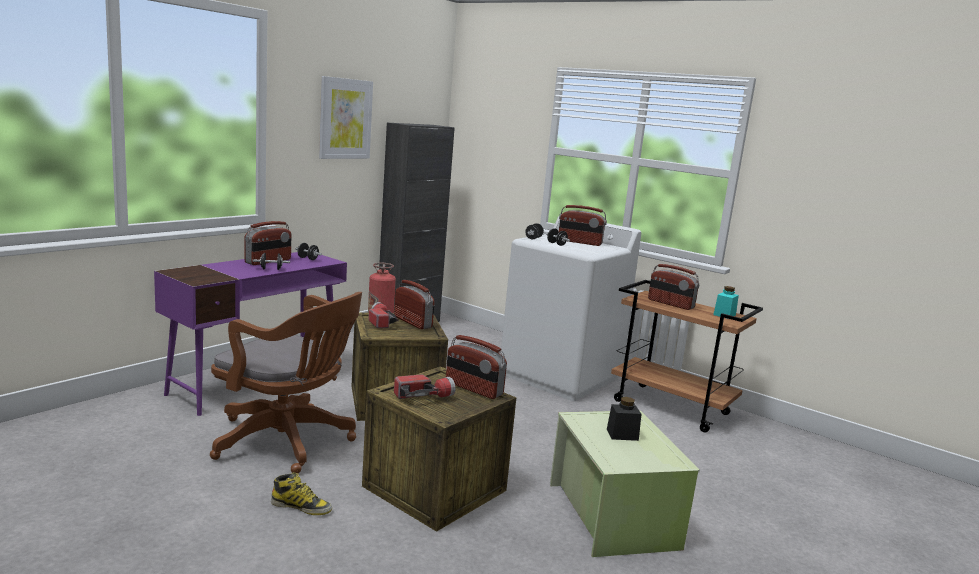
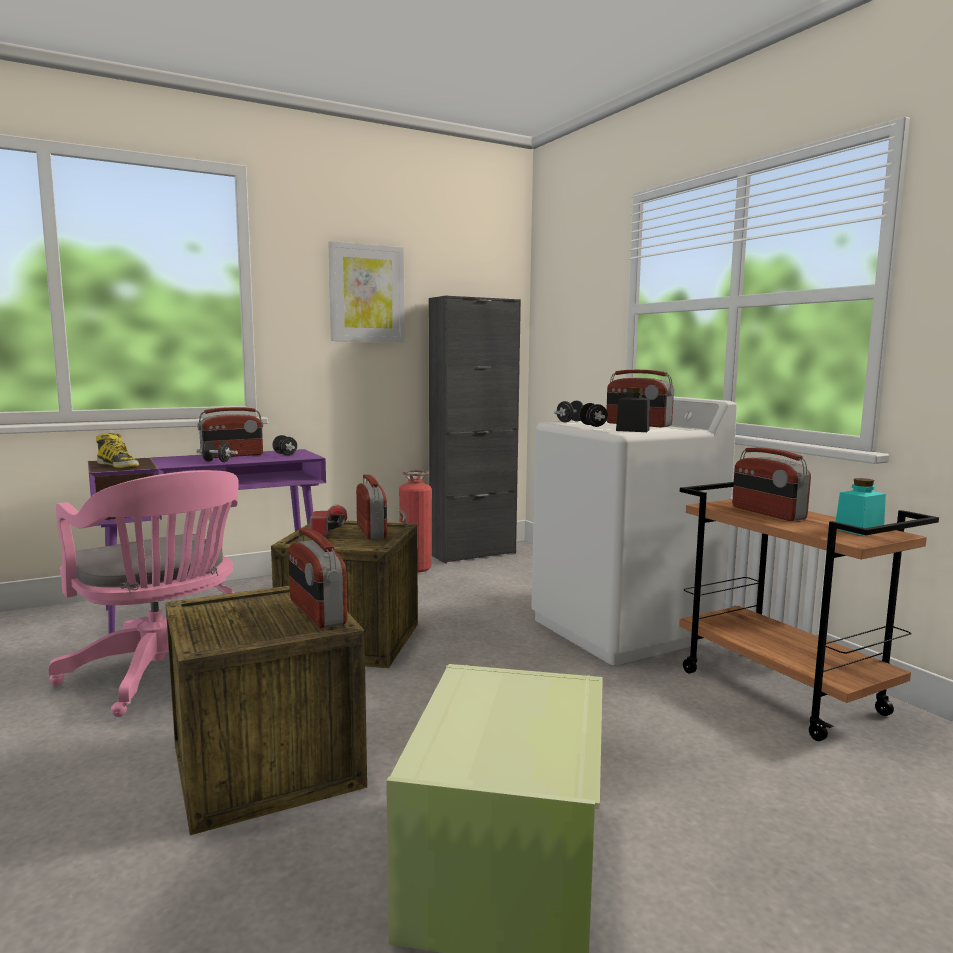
camera: 25 degrees right, 5 degrees down
(288, 442) = (163, 675): brown office chair -> pink office chair
(301, 506) = (67, 762): boot -> boot (118, 465)
(423, 396) = (226, 616): flashlight -> none
(622, 435) = (514, 713): black jar -> black jar (632, 430)

